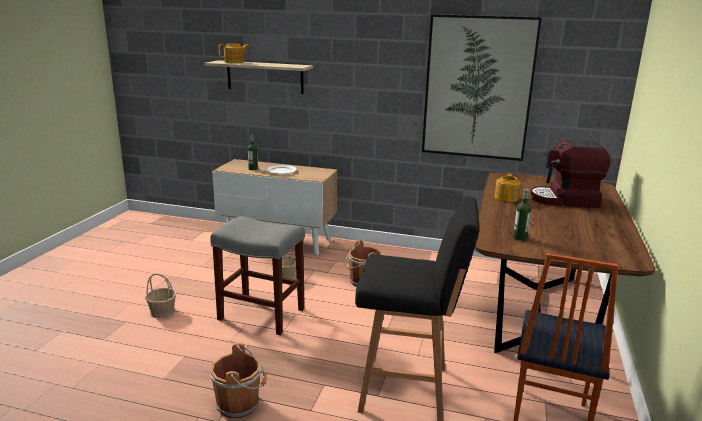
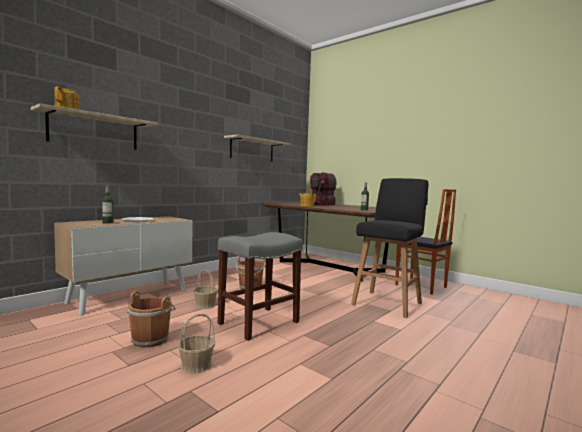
camera: 65 degrees left, 15 degrees down
(240, 404) = (386, 350): brown bucket -> brown bucket (151, 339)
(478, 88) = (252, 150): picture -> shelf

